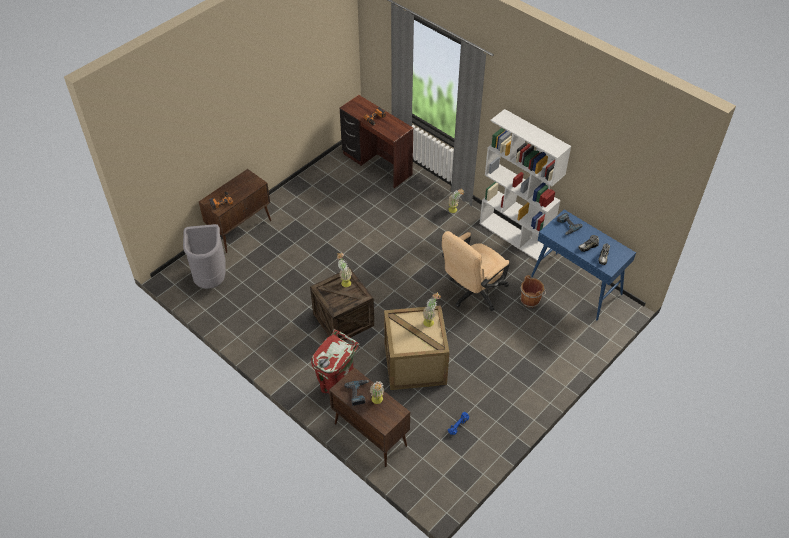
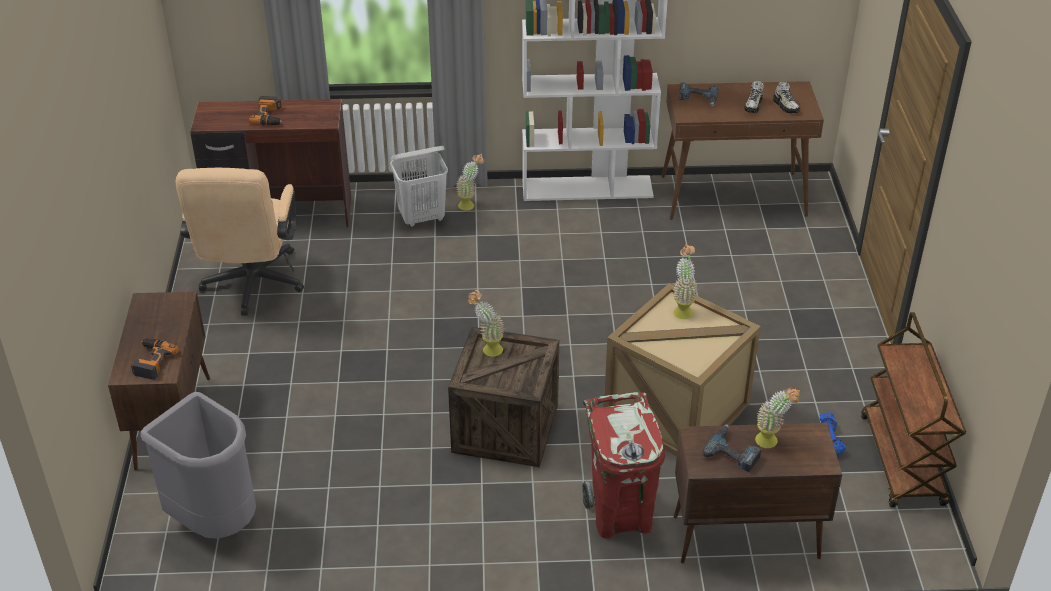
camera: 45 degrees left, 10 degrees down
(428, 203) = (422, 218): none -> white laundry basket
(473, 293) = (629, 281): beige office chair -> beige office chair (251, 287)
(474, 459) = (902, 461): none -> brown cart
(530, 299) = (705, 243): brown bucket -> none
(576, 286) = (734, 196): blue console table -> brown console table

